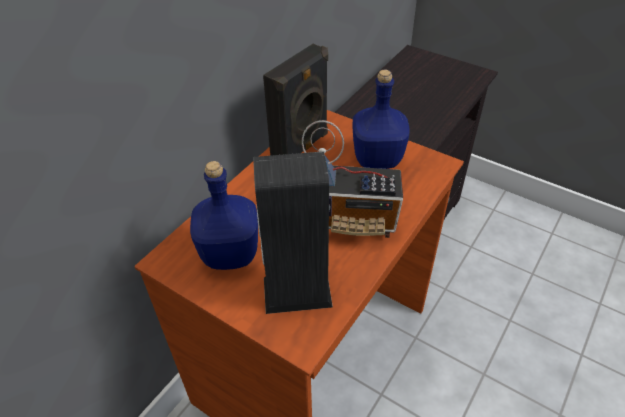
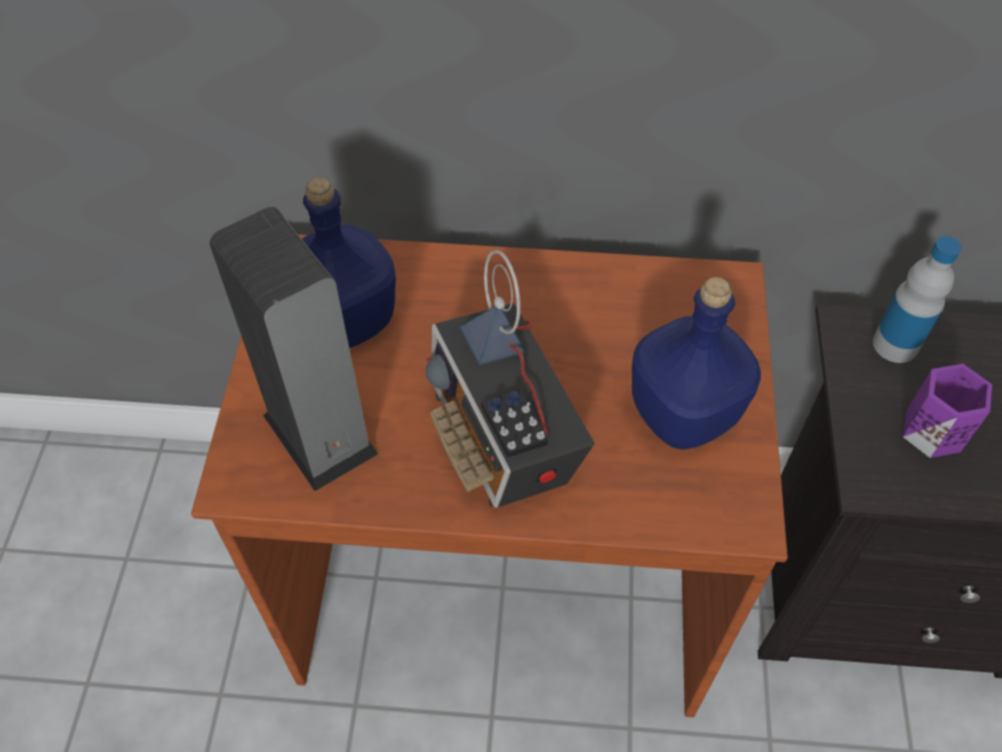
camera: 60 degrees right, 10 degrees up
(301, 148) = (631, 295): black speaker -> none
(369, 102) = (895, 344): none -> bottle
(413, 111) = (932, 428): none -> purple mug

